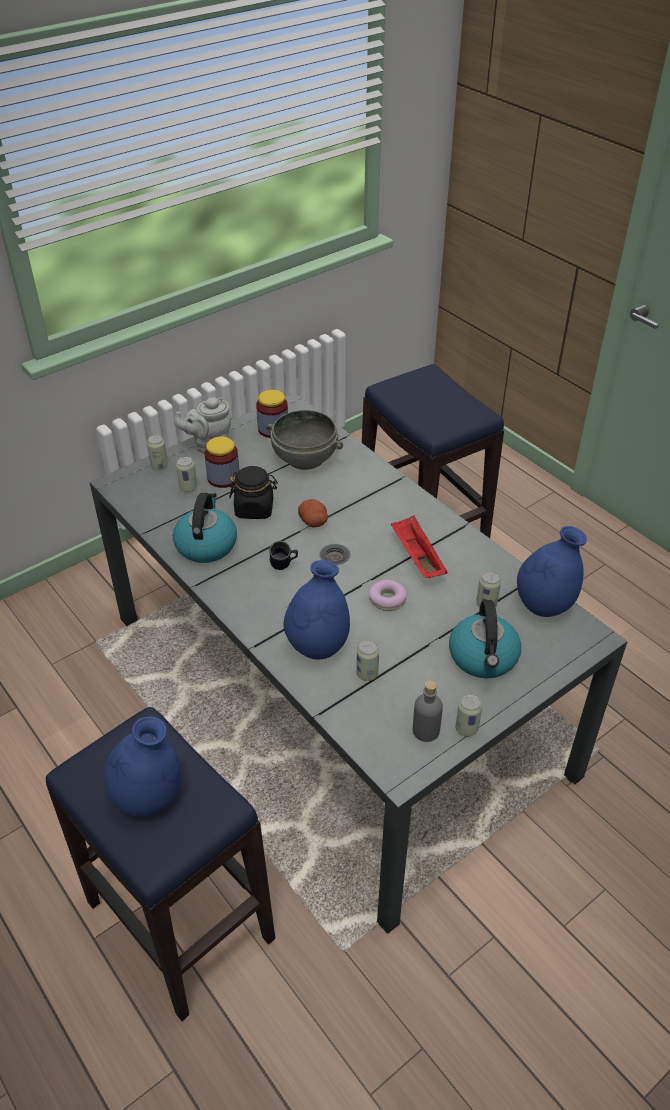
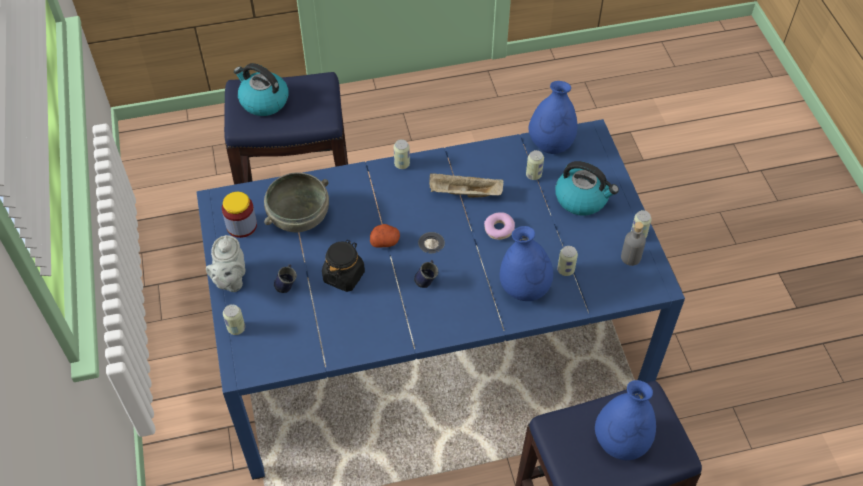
camera: 65 degrees left, 10 degrees up
(188, 487) = (284, 315): can -> can (402, 164)
(206, 544) = (369, 325): kettle -> kettle (263, 101)
(223, 477) = (287, 285): jar -> blue mug
(335, 693) = (431, 342): grey dining table -> blue dining table
(416, 557) = (464, 193): red tray -> beige tray

